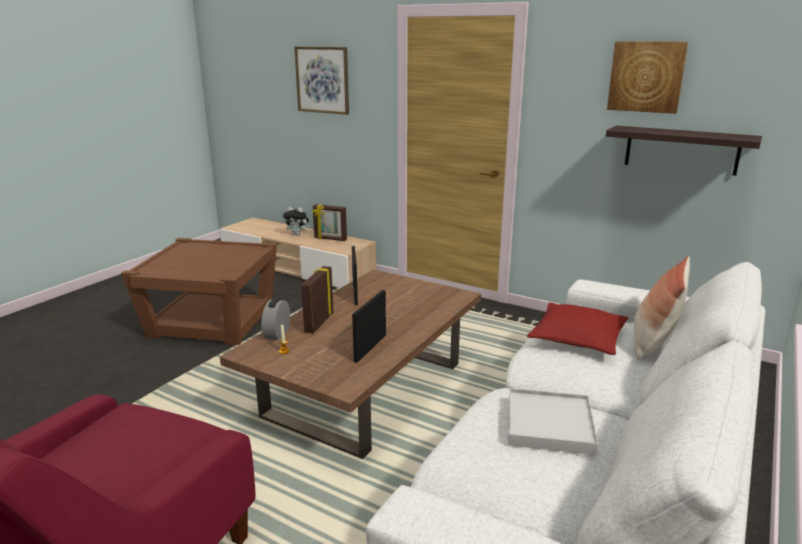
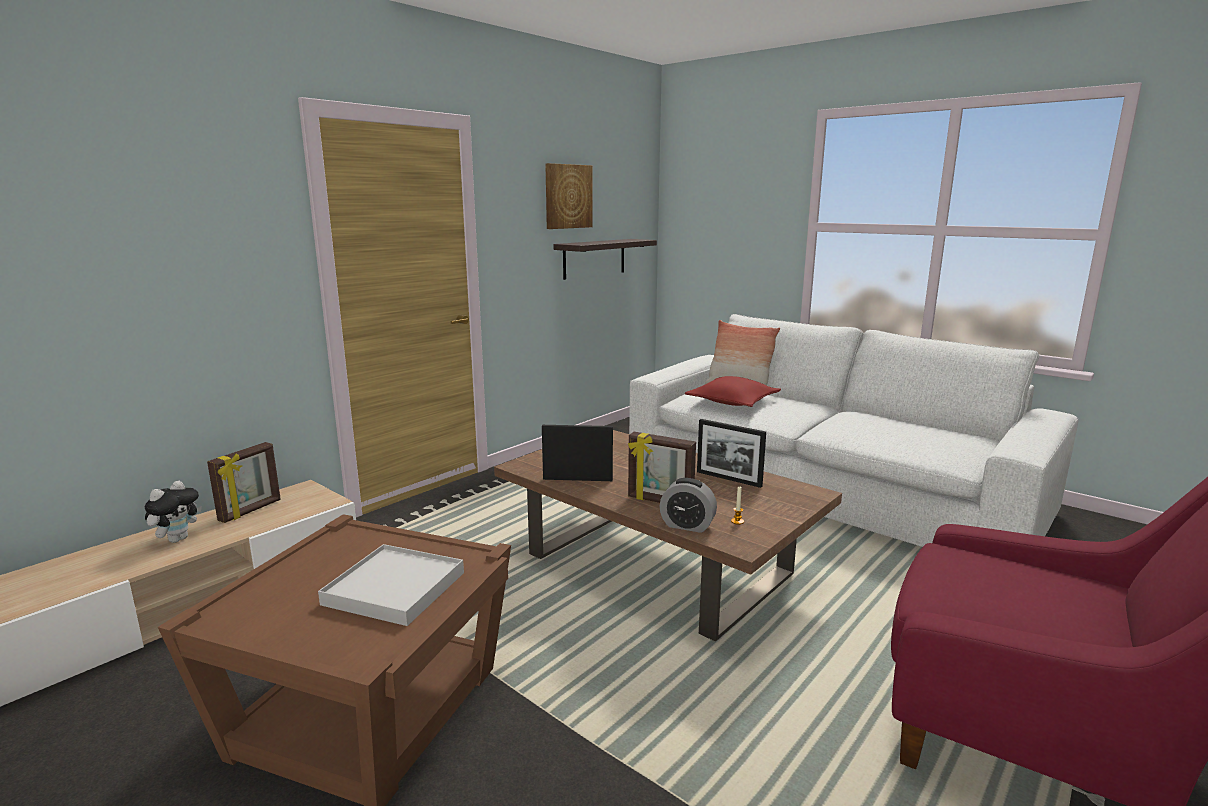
camera: 80 degrees left, 5 degrees down
(322, 80) = (145, 223): picture -> none
(549, 424) = (870, 423): white tray -> white tray (394, 588)

